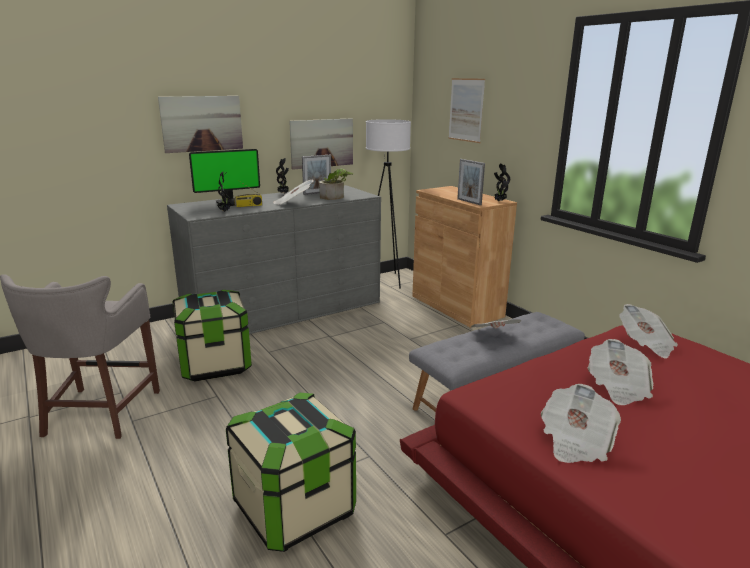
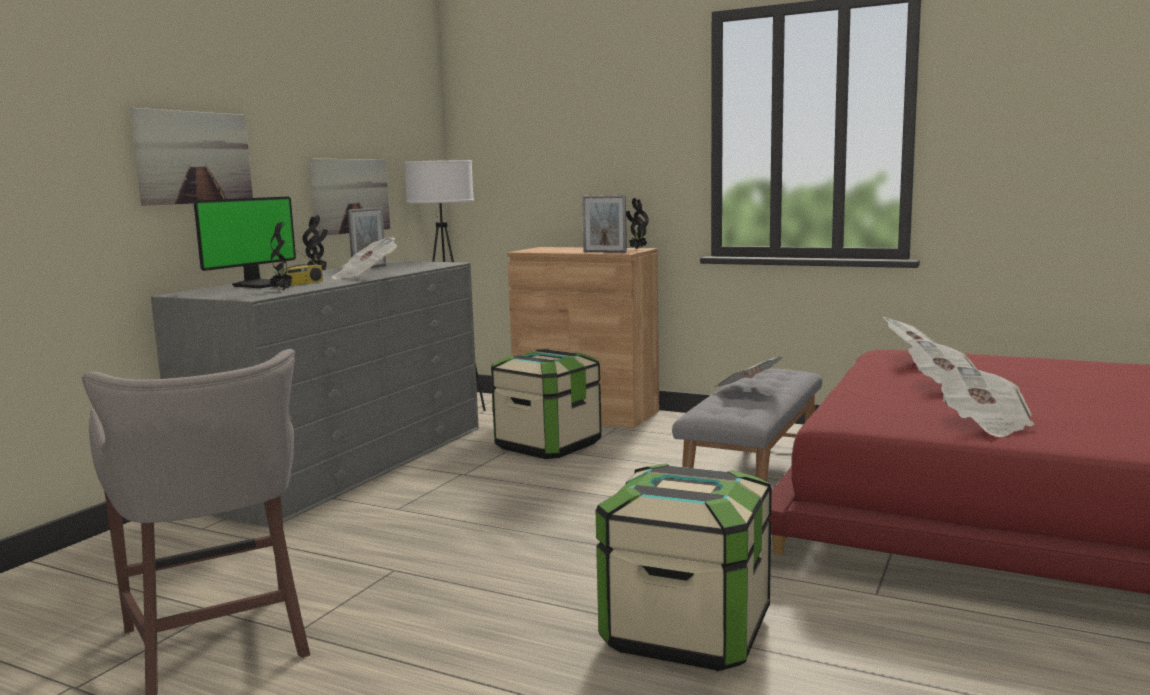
camera: 30 degrees left, 10 degrees down
(215, 364) = (332, 541): storage box -> storage box (548, 445)
(335, 197) = (408, 267): potted plant -> none
(466, 110) = (552, 139): picture -> none

